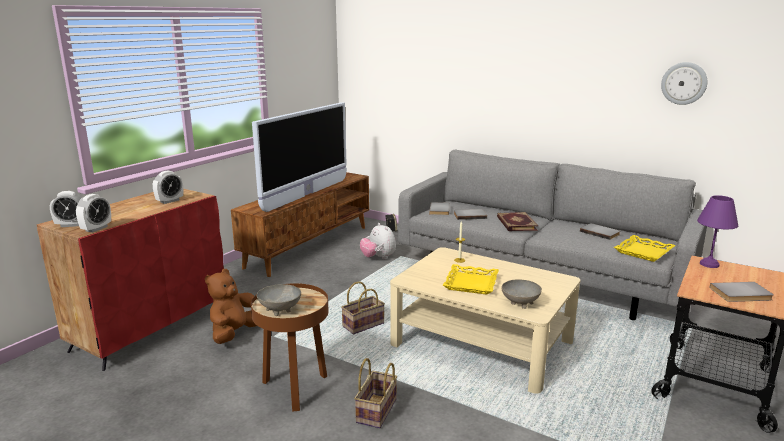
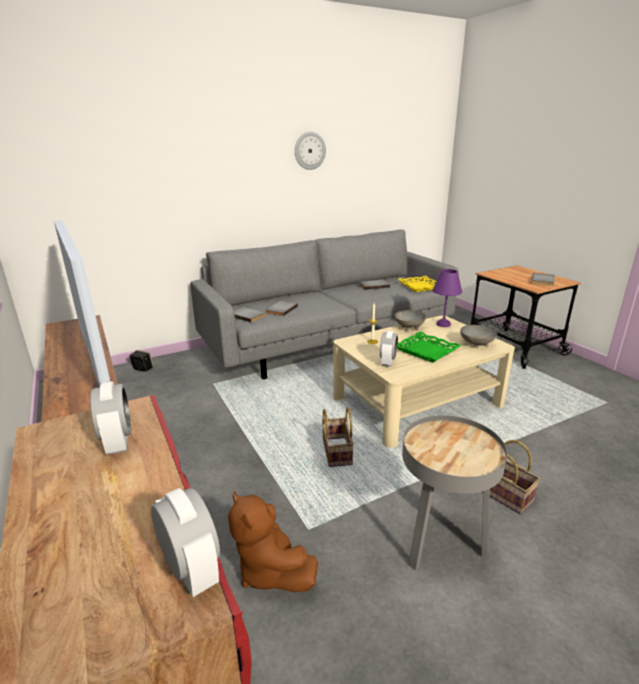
camera: 60 degrees left, 5 degrees up
(72, 225) = (102, 624): alarm clock -> alarm clock (387, 362)
(281, 310) = (468, 457): grey bowl -> grey bowl (409, 328)
(295, 388) = (440, 542): brown side table -> grey side table
(378, 258) = (198, 397): plush toy -> none
(471, 283) = (426, 350): yellow tray -> green tray
(515, 223) = (322, 301): book -> none
(684, 83) = (379, 157): wall clock -> wall clock (309, 151)
(709, 264) = (494, 274): purple table lamp -> purple table lamp (444, 324)

